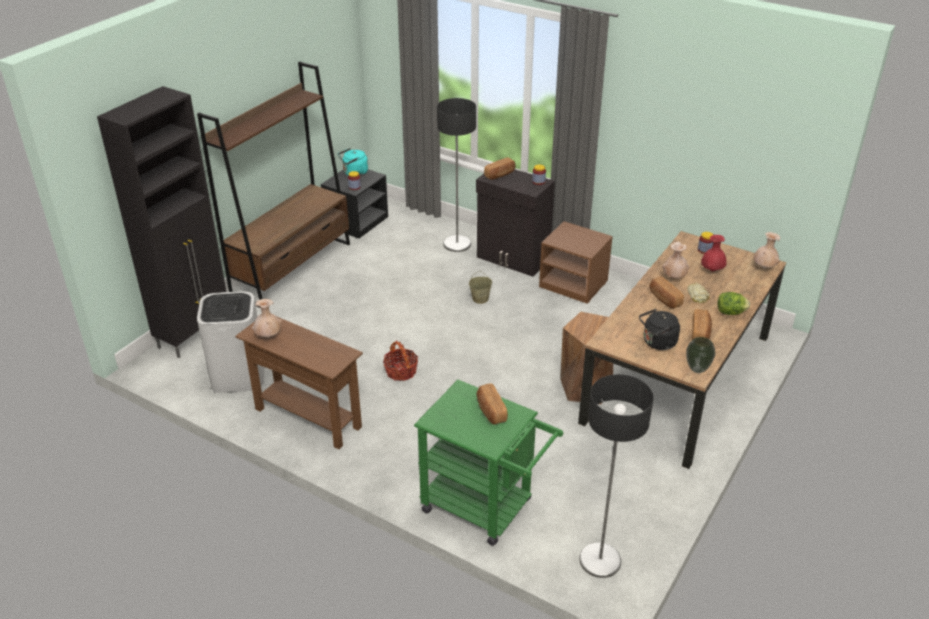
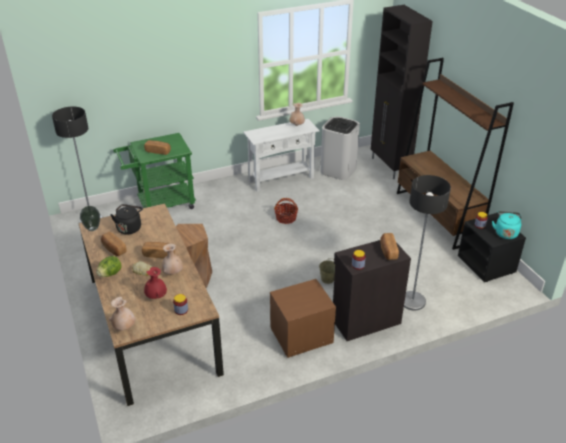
camera: 125 degrees right, 0 degrees up
(308, 418) = (281, 179): brown console table -> white console table

